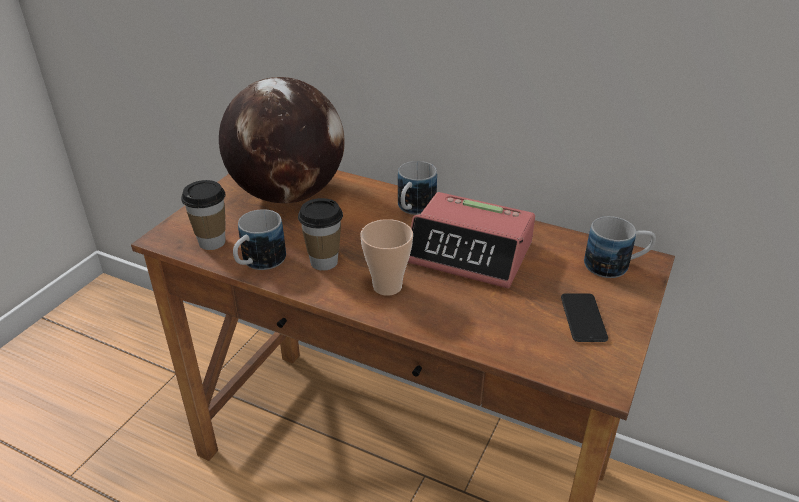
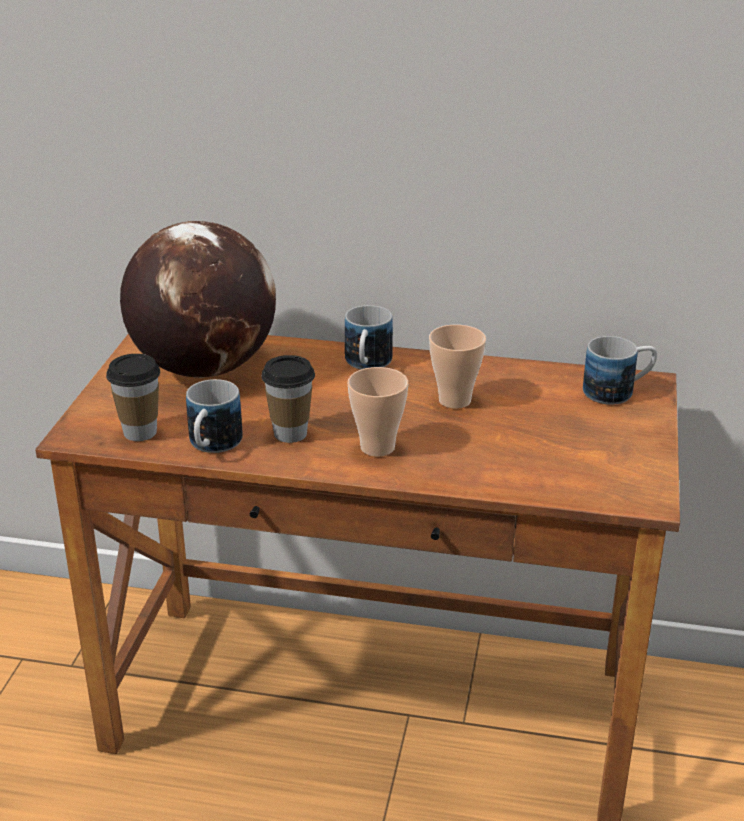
camera: 15 degrees left, 5 degrees down
(470, 252) = (454, 400): alarm clock -> cup
(583, 318) = (603, 446): phone -> none

